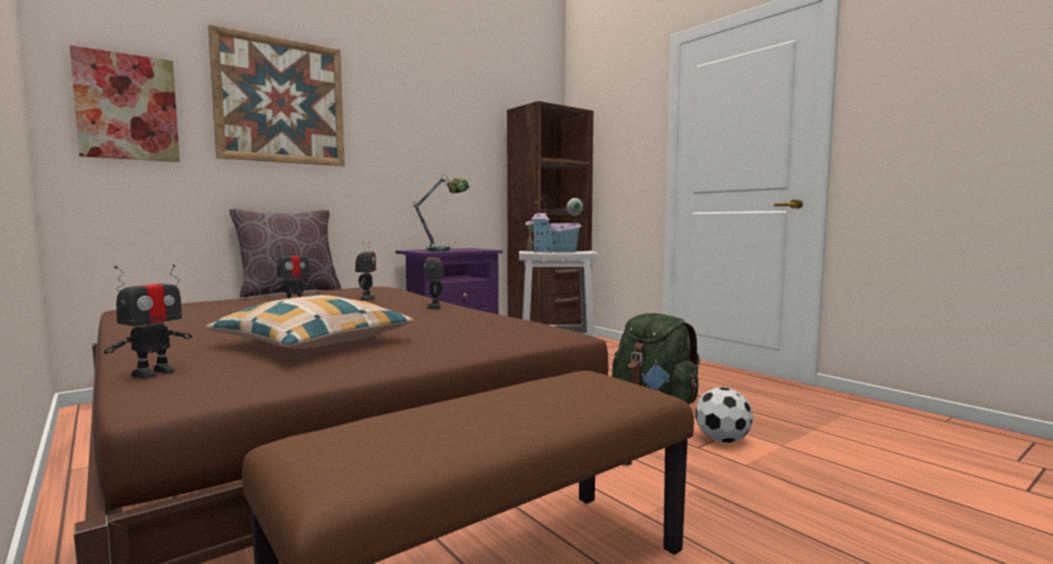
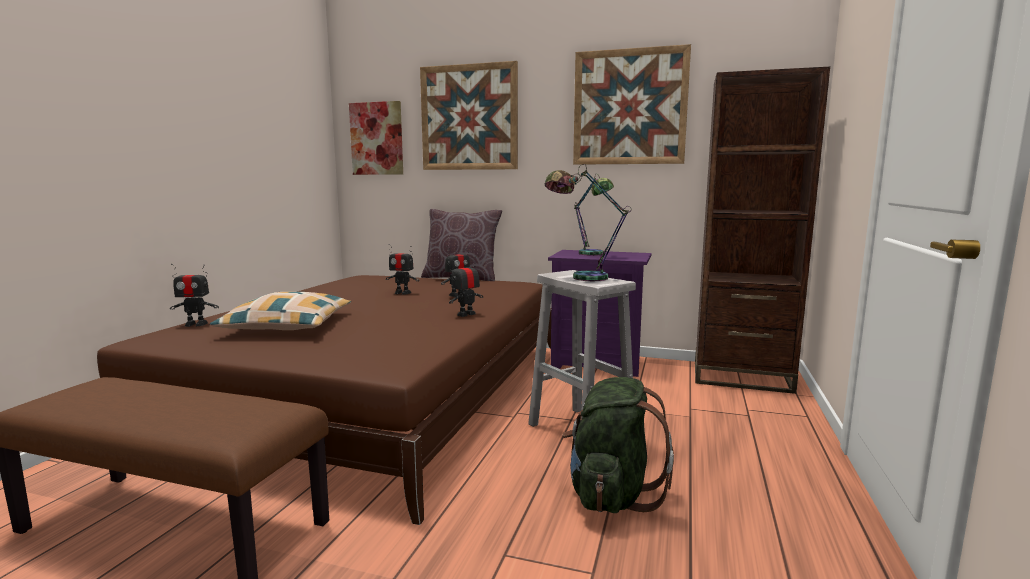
camera: 55 degrees right, 5 degrees up
(446, 118) = (629, 107): none -> picture
(553, 251) = (581, 277): toy house -> table lamp
(723, 440) = (545, 568): football -> none

